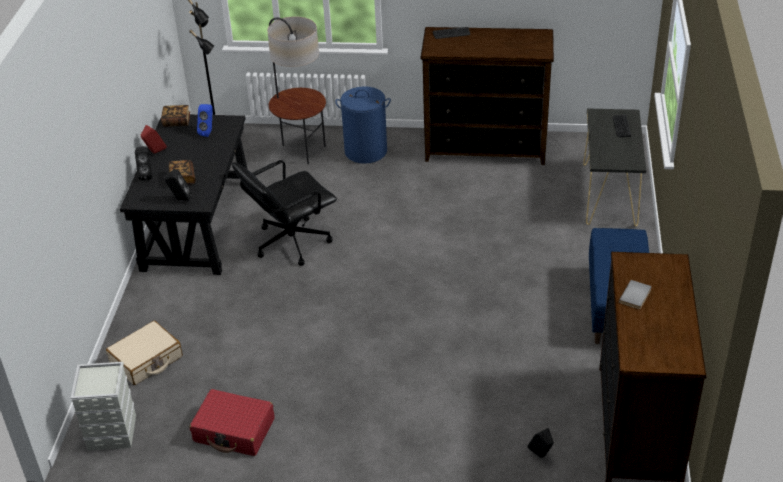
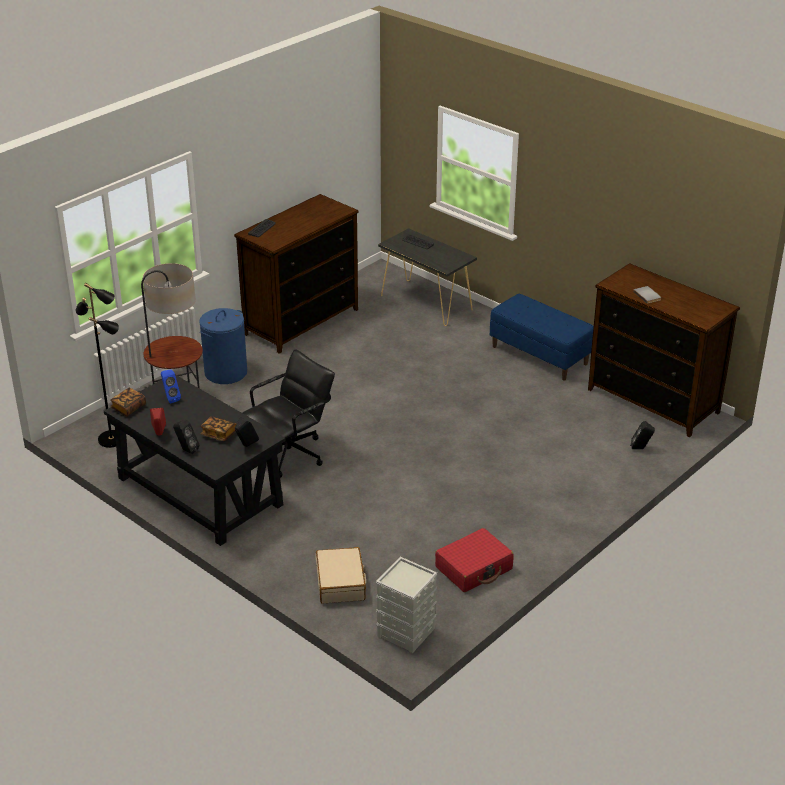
camera: 55 degrees left, 5 degrees down
(291, 242) = (289, 454): black office chair -> black office chair turned 135 degrees counterclockwise

